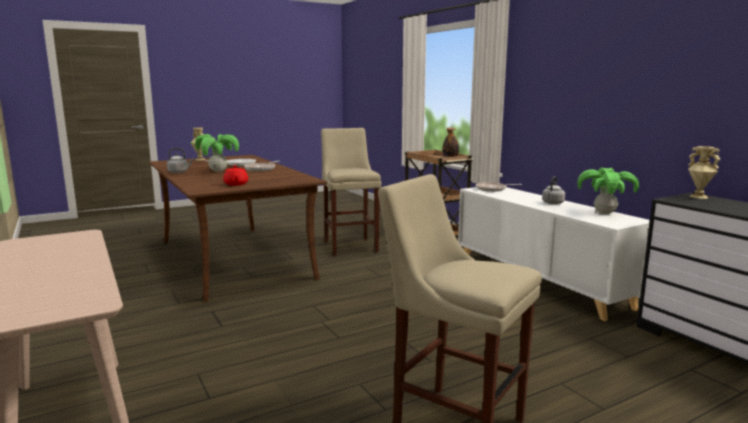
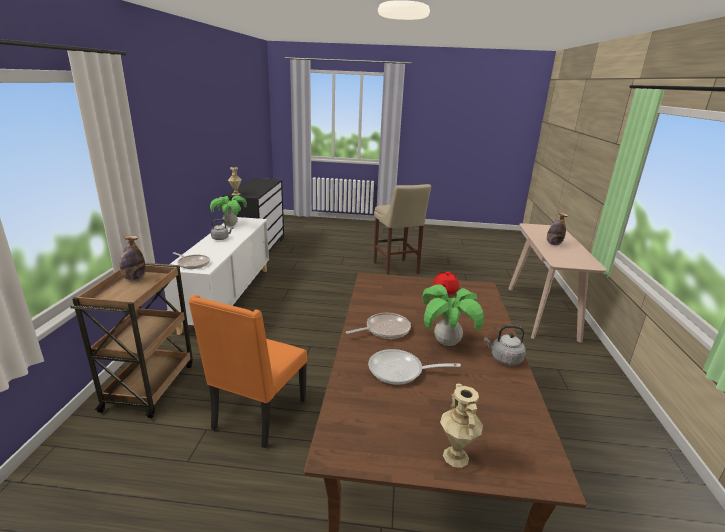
camera: 145 degrees left, 10 degrees up
(61, 264) = (553, 244): none -> bottle
(350, 245) = (258, 415): beige stool -> orange chair

